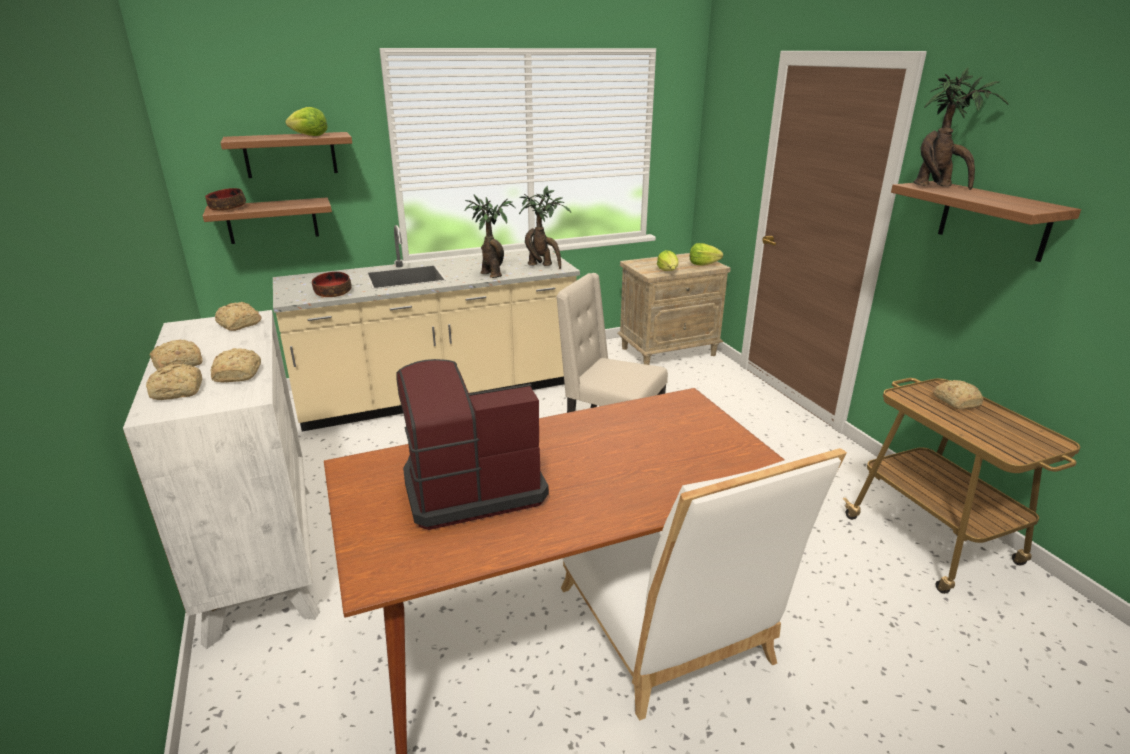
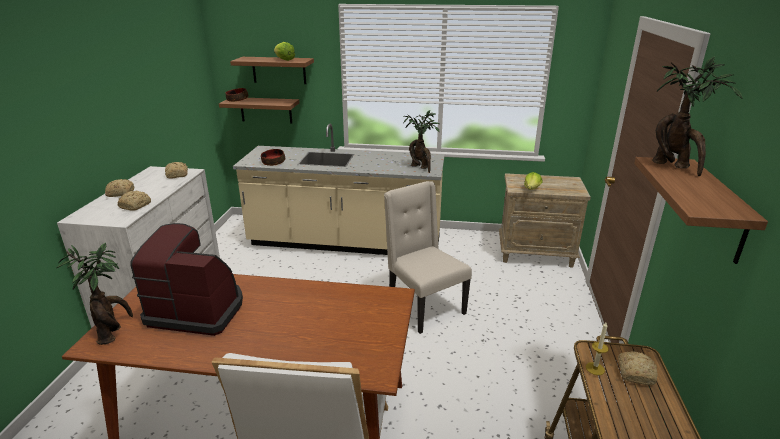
camera: 30 degrees right, 0 degrees up
(179, 391) = (101, 209): bread -> none
(491, 274) = (378, 168): potted plant -> potted plant (113, 332)
(703, 264) = (569, 189): lettuce -> none
(926, 408) = (595, 368): none -> candle

